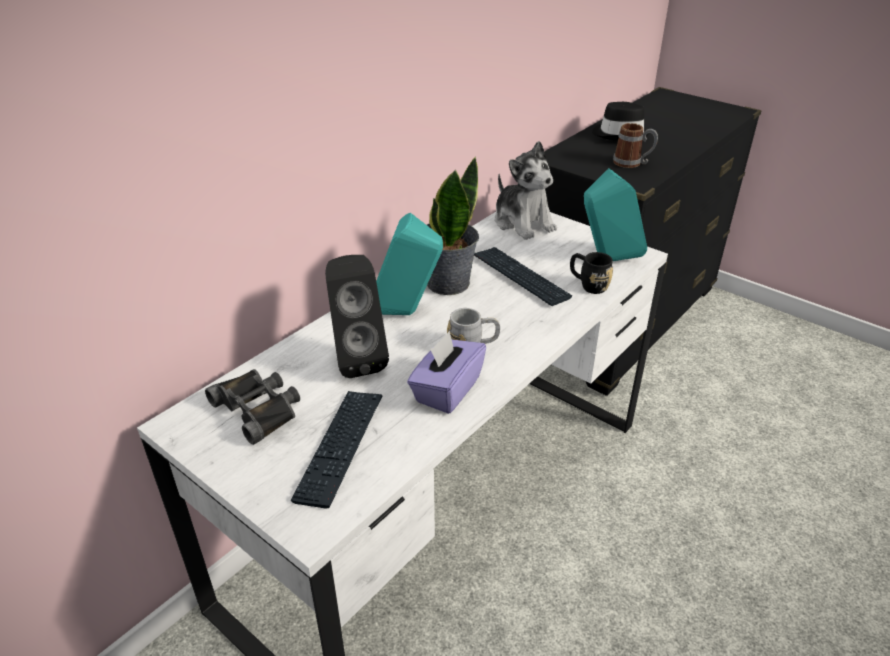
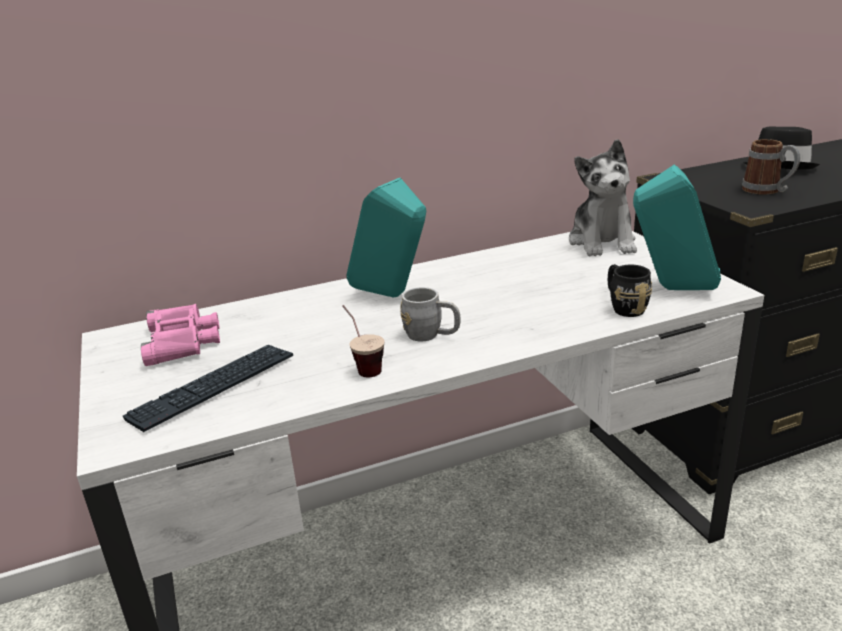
camera: 30 degrees right, 10 degrees down
(258, 409) = (183, 341): black binoculars -> pink binoculars
(356, 359) = (307, 322): black speaker -> none
(446, 390) = (363, 366): purple tissue box -> cup
(447, 283) = (463, 279): potted plant -> none
(520, 277) = (549, 287): keyboard -> none

